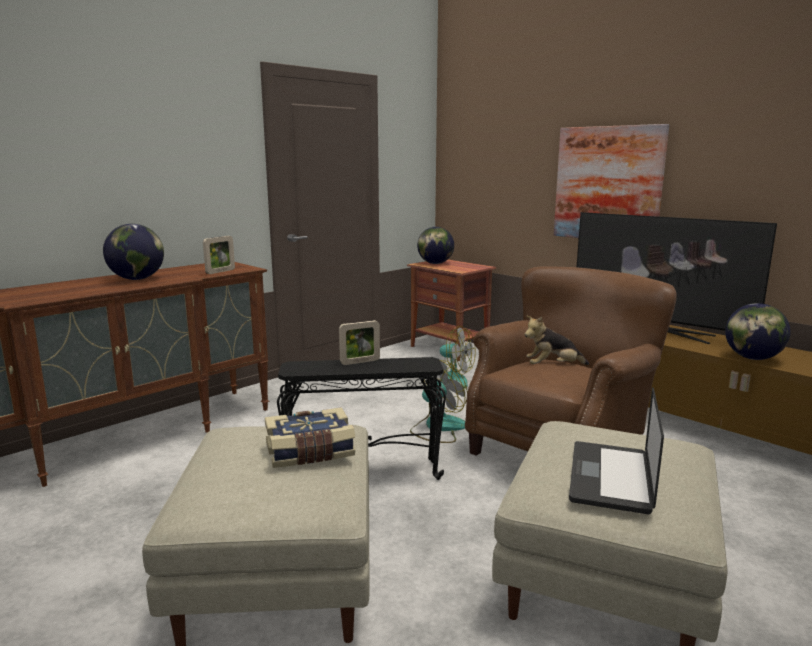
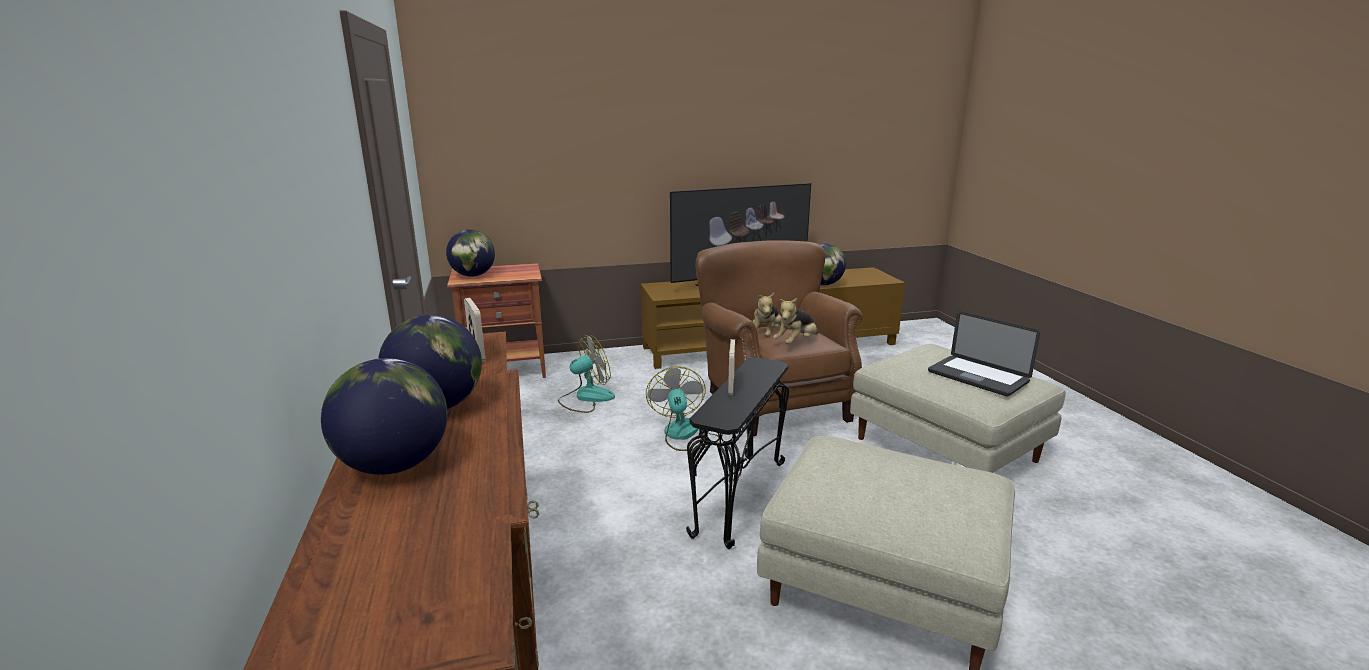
camera: 60 degrees left, 5 degrees up
(63, 286) = (395, 466): none -> globe
(310, 452) = (887, 463): book -> none
(533, 375) = (796, 343): none -> plush toy
(607, 184) = (657, 161): picture -> none

